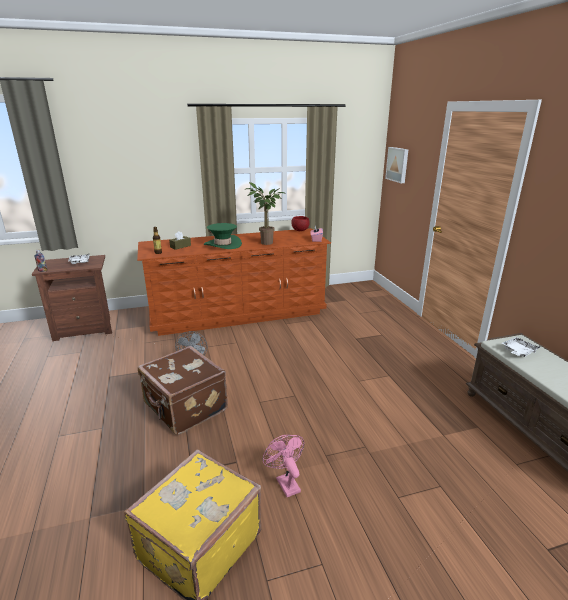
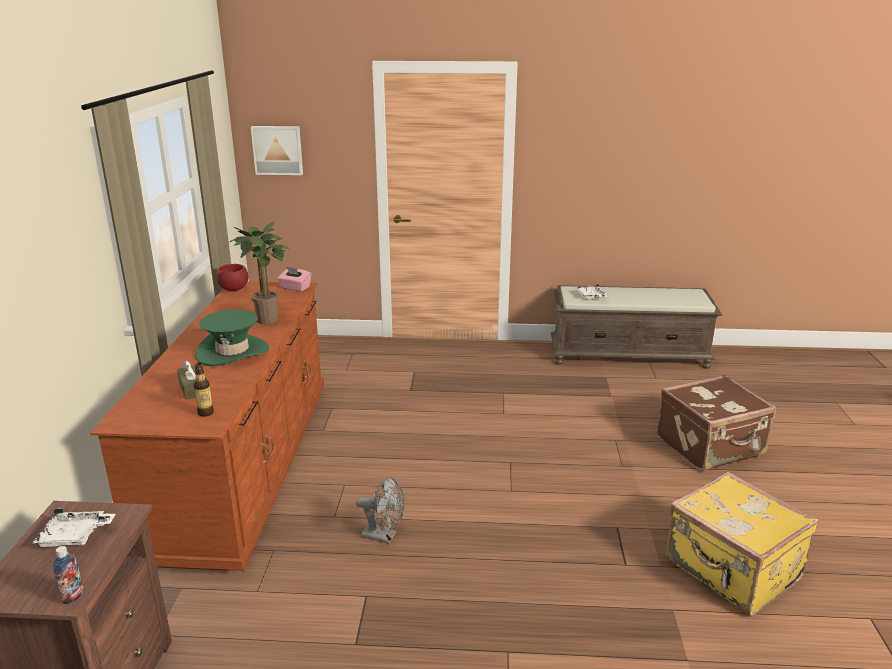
camera: 70 degrees left, 0 degrees up
(184, 408) = (495, 558): brown suitcase -> brown suitcase (711, 447)
(285, 482) = (655, 499): pink fan -> none

